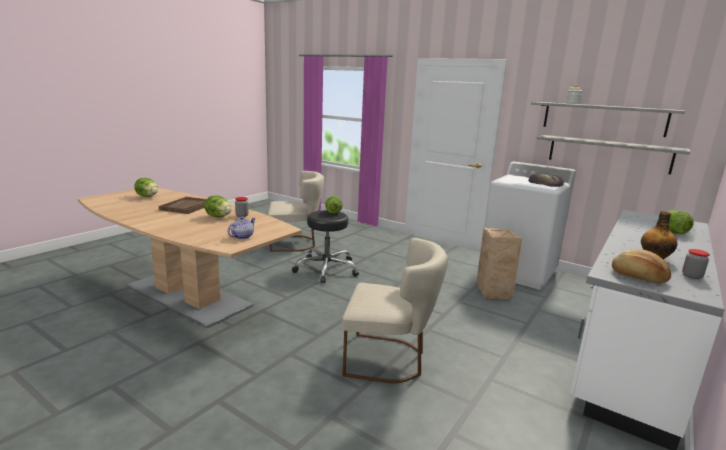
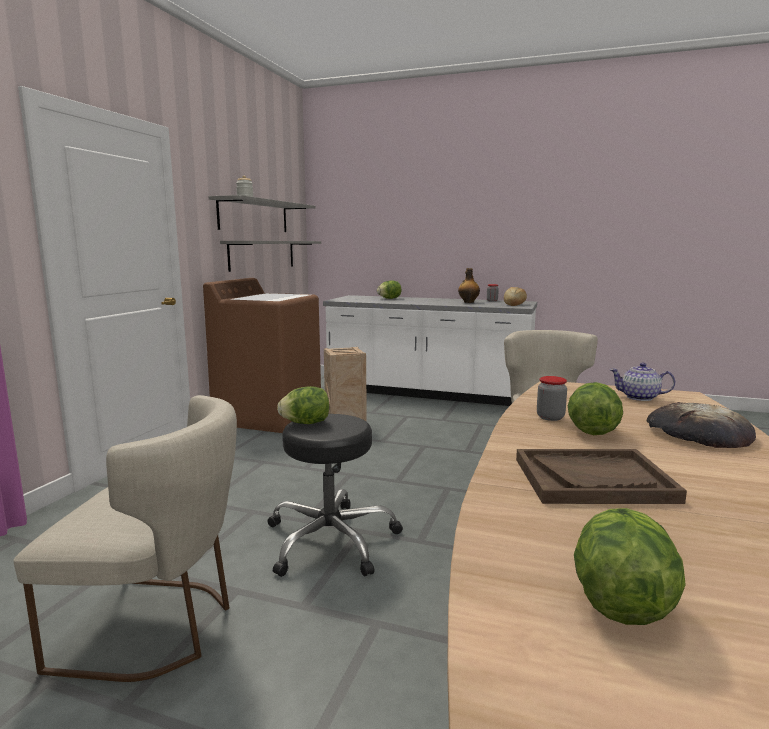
camera: 105 degrees left, 5 degrees down
(295, 243) = (158, 627): beige chair -> beige chair turned 120 degrees clockwise
(518, 272) = (269, 417): white washing machine -> brown washing machine
(545, 183) = (276, 295): bread -> bread (697, 433)

